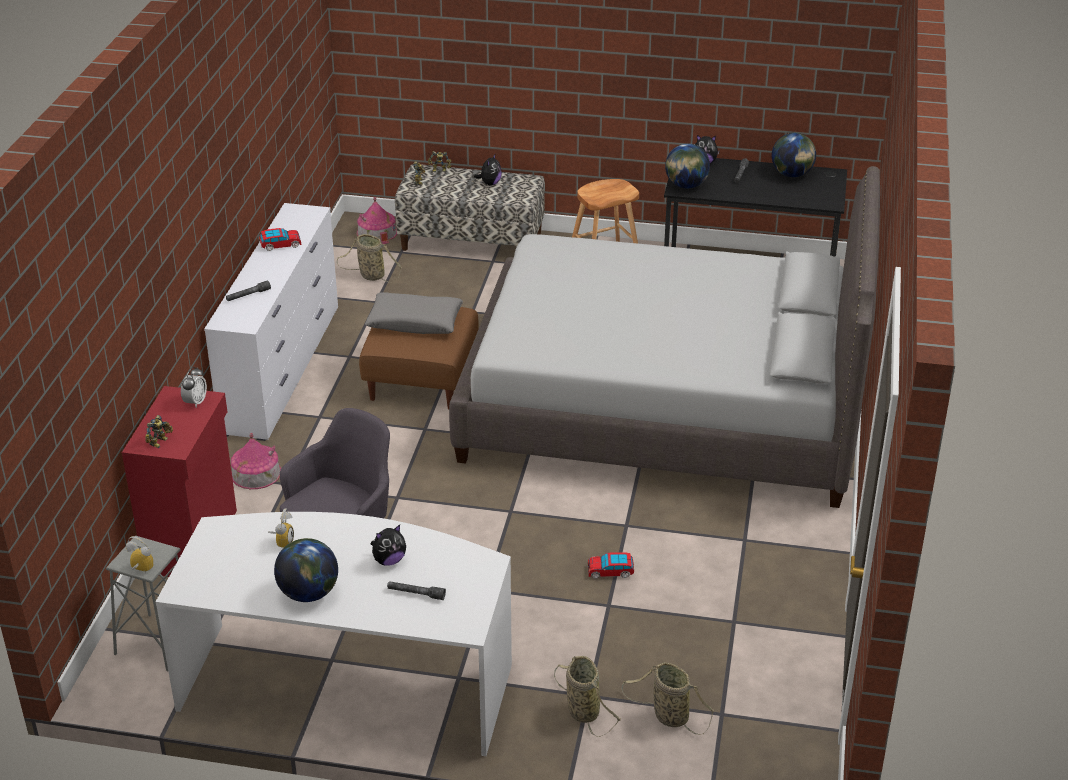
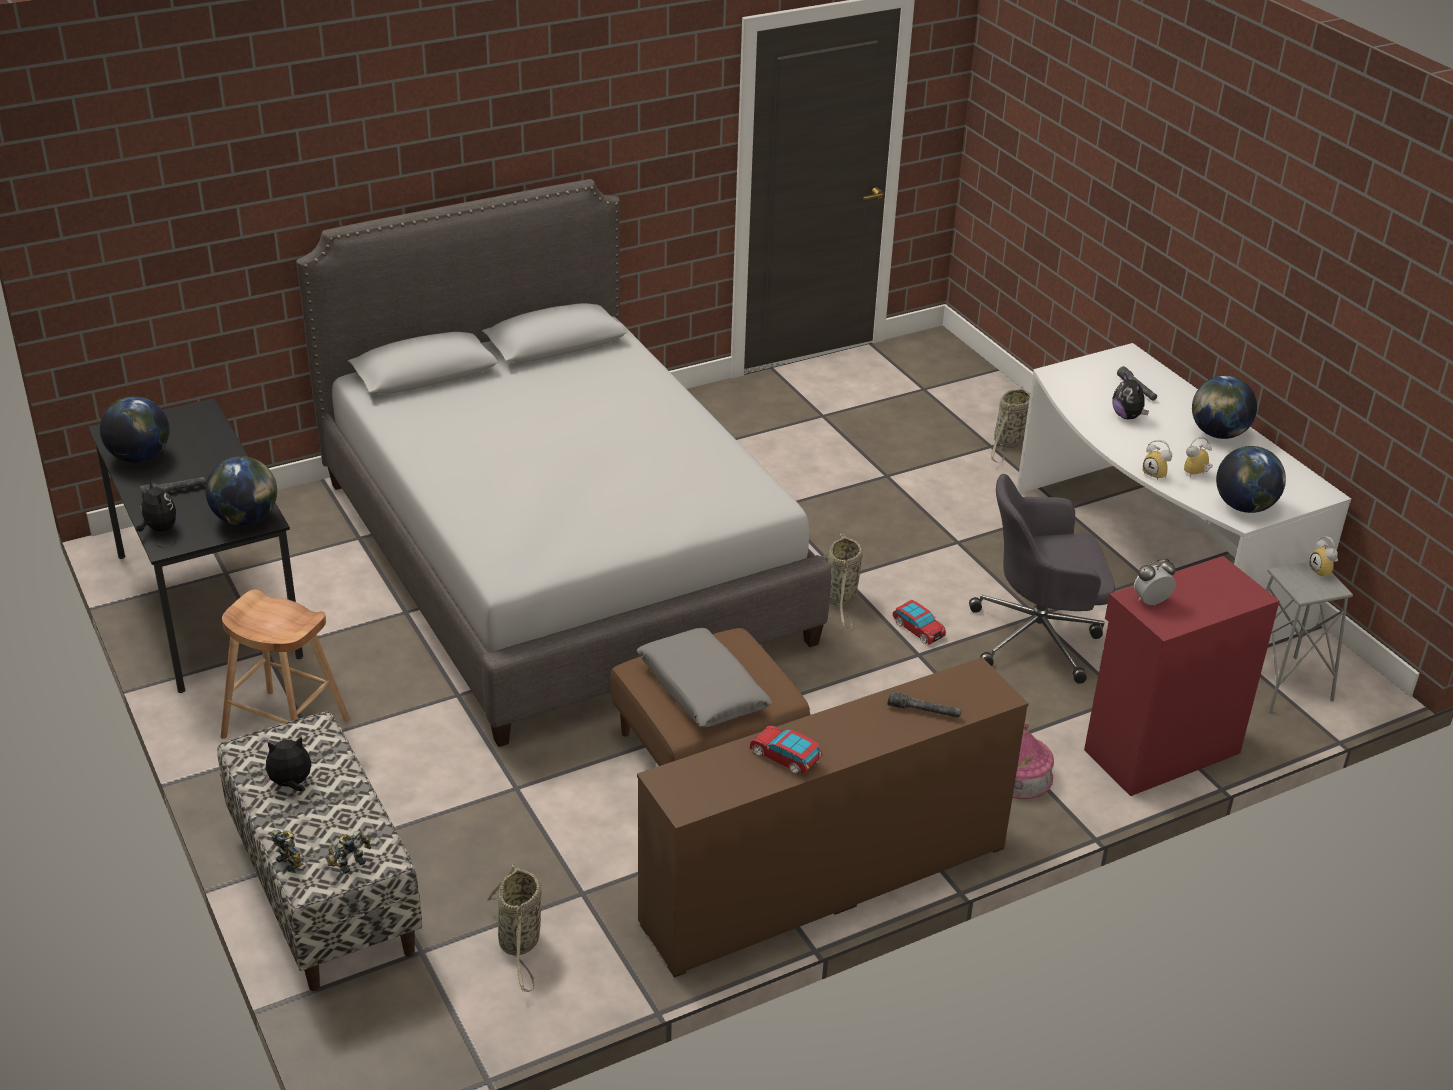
camera: 130 degrees left, 0 degrees up
(160, 442) = (1230, 585): toy robot -> none
(222, 538) = (1244, 506): none -> globe
(283, 368) = (824, 884): white dresser -> brown dresser
(308, 523) = (1157, 474): none -> alarm clock
(377, 233) = (385, 1018): toy house -> none
(389, 560) = (1127, 416): plush toy -> plush toy turned 135 degrees counterclockwise
(610, 571) = (846, 491): toy car -> toy car (918, 629)
(668, 715) = (958, 408): basket -> basket (840, 599)

